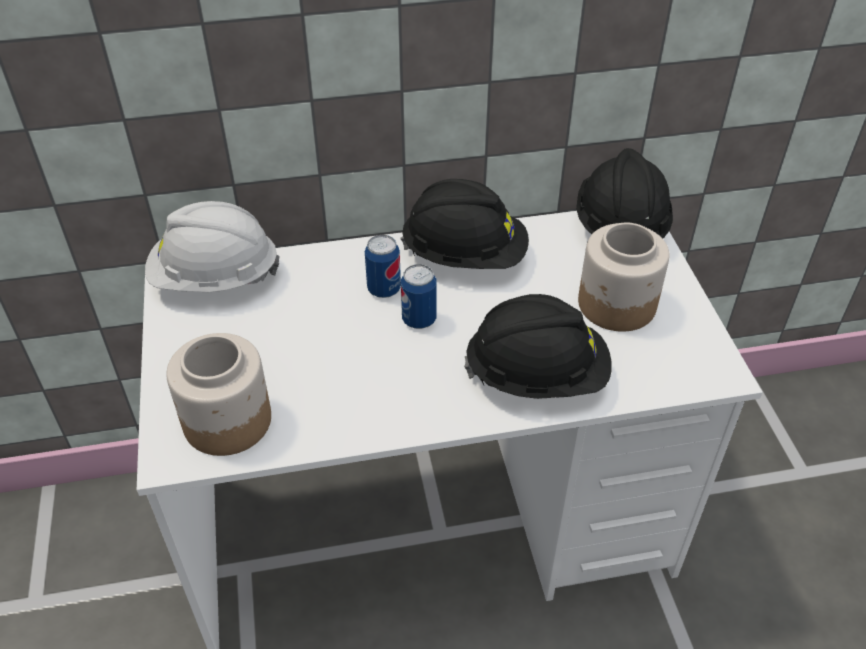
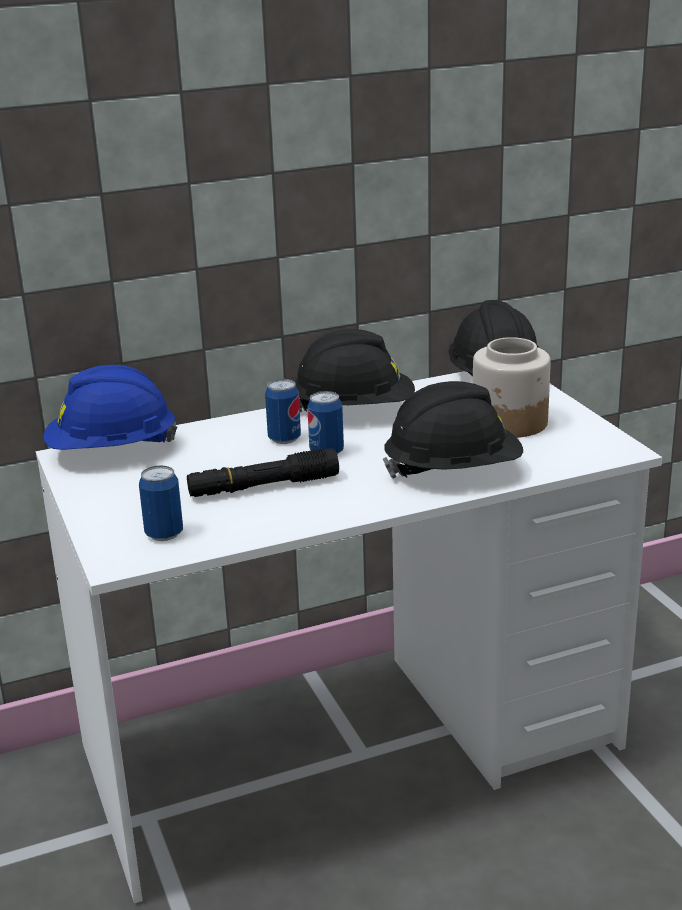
camera: 10 degrees left, 20 degrees down
(215, 279) = (112, 451): white hard hat -> blue hard hat
(227, 422) = (164, 534): jar -> can
(342, 364) = (263, 487): none -> black flashlight

